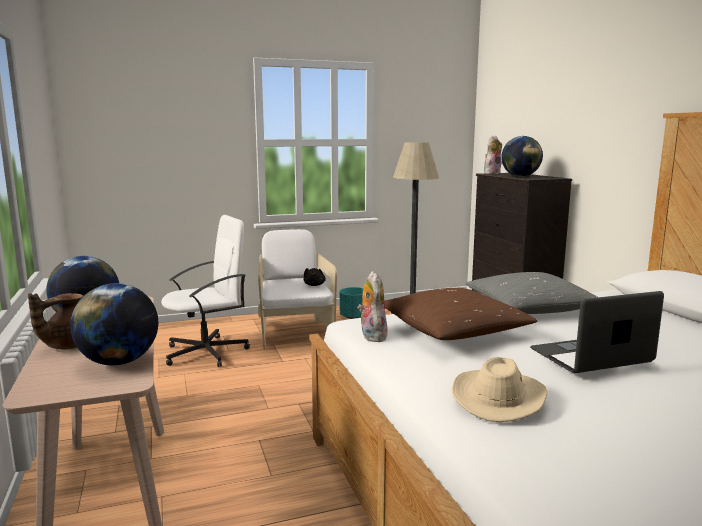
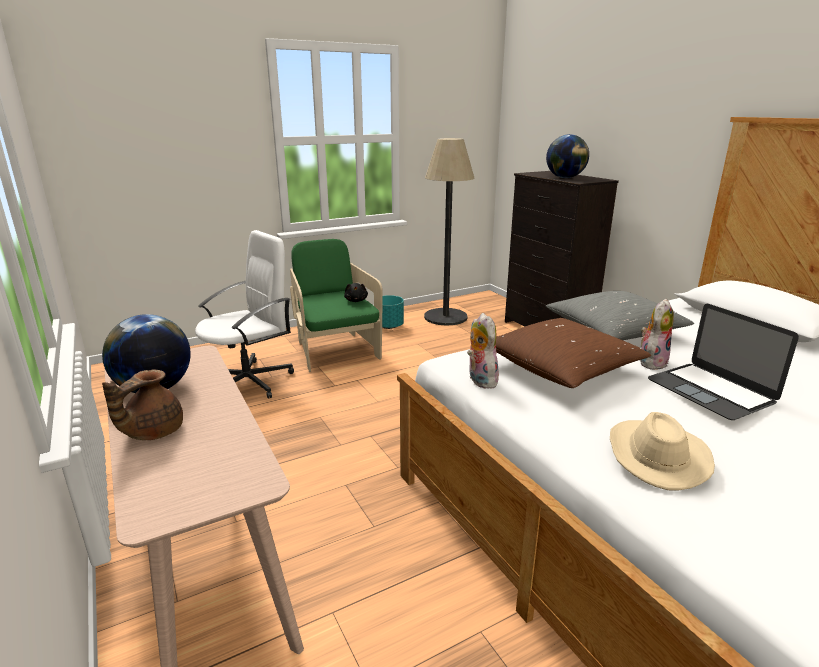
camera: 10 degrees left, 10 degrees up
(119, 362) = (229, 452): globe -> none
(295, 333) = (335, 350): white armchair -> green armchair
(491, 173) = (530, 173): plush toy -> plush toy (651, 362)
(590, 356) = (710, 390): laptop -> laptop turned 90 degrees counterclockwise

